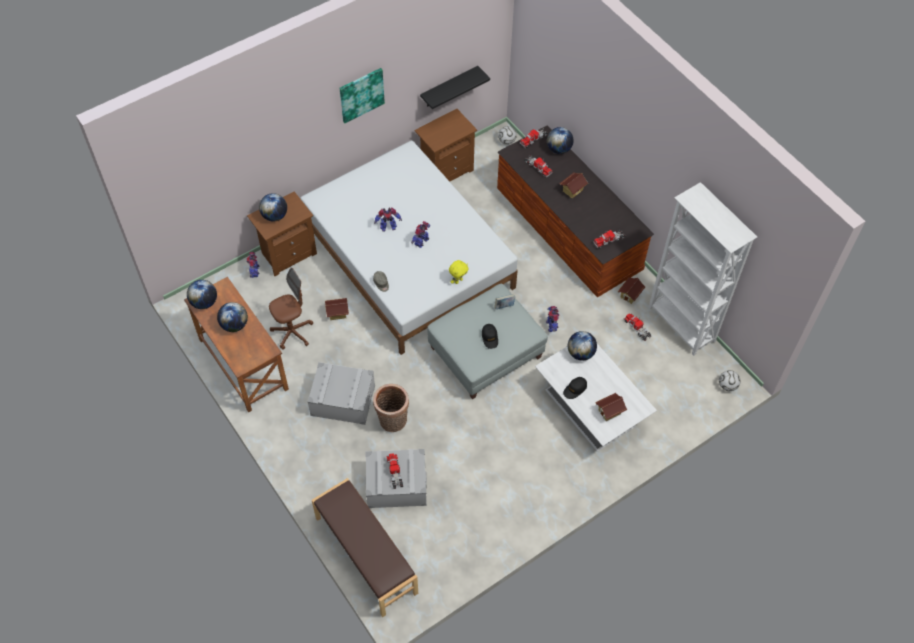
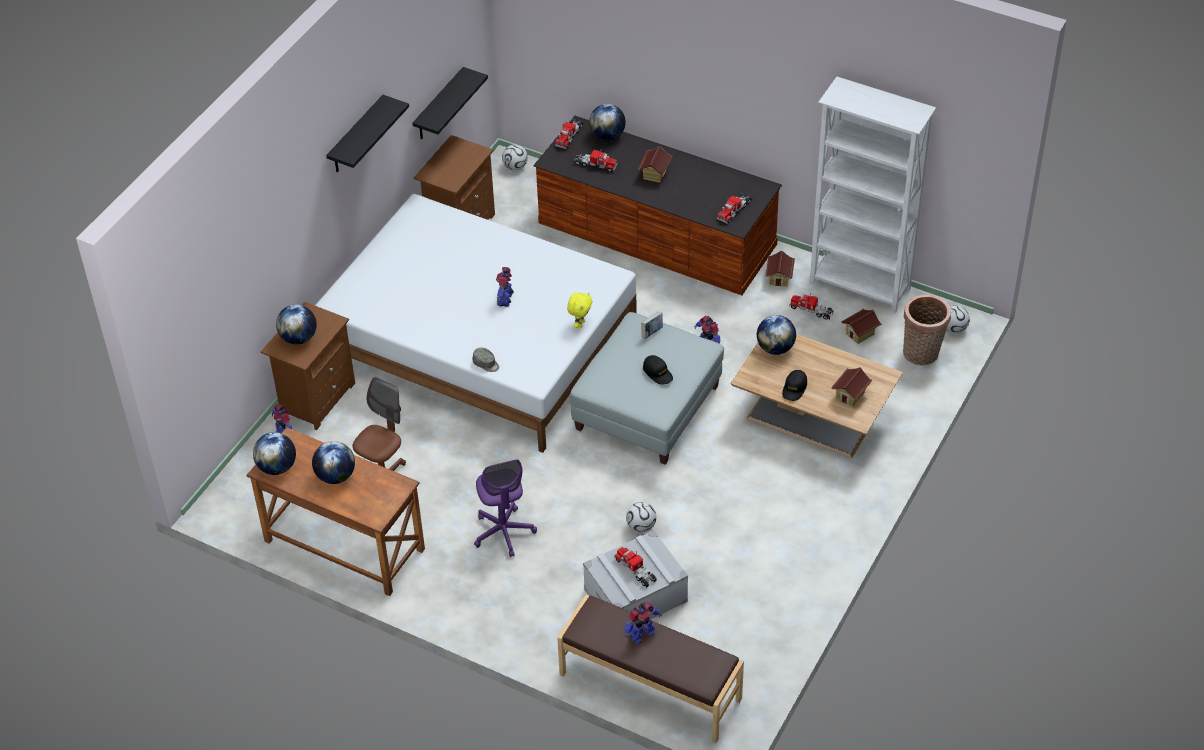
camera: 25 degrees left, 10 degrees down
(337, 314) = (430, 439): toy house -> toy house (860, 334)
(342, 400) = (504, 532): grey storage box -> purple office chair
(361, 94) = (356, 136): picture -> black shelf
(388, 227) = (450, 299): toy robot -> toy robot (641, 634)
(392, 422) = (583, 530): basket -> basket (922, 354)
(430, 437) = (641, 526): none -> football
(591, 409) = (814, 416): white coffee table -> brown coffee table

